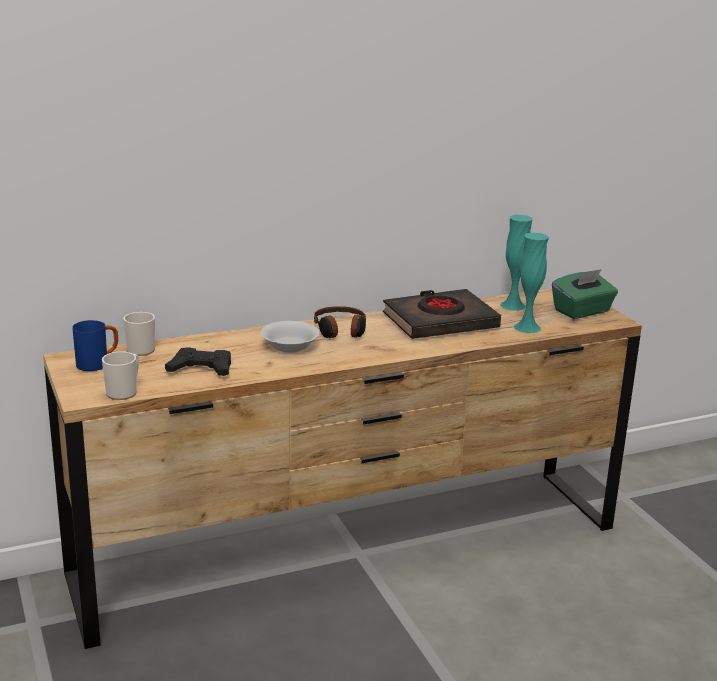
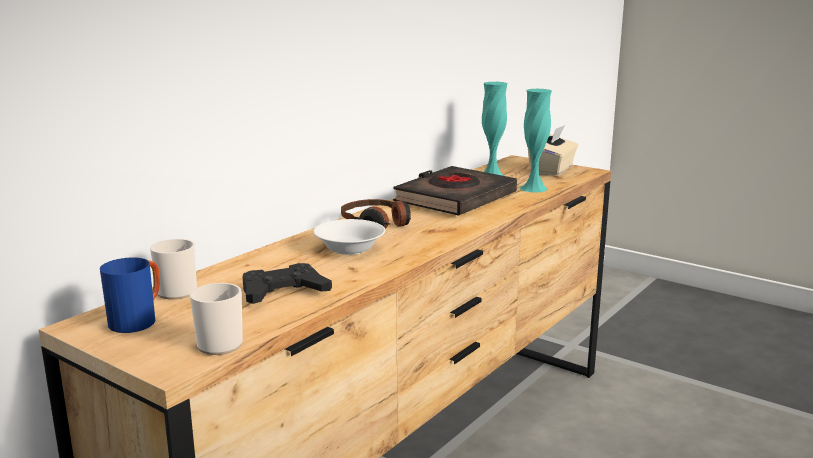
camera: 30 degrees left, 5 degrees down
(582, 311) = (552, 170): green tissue box -> beige tissue box

